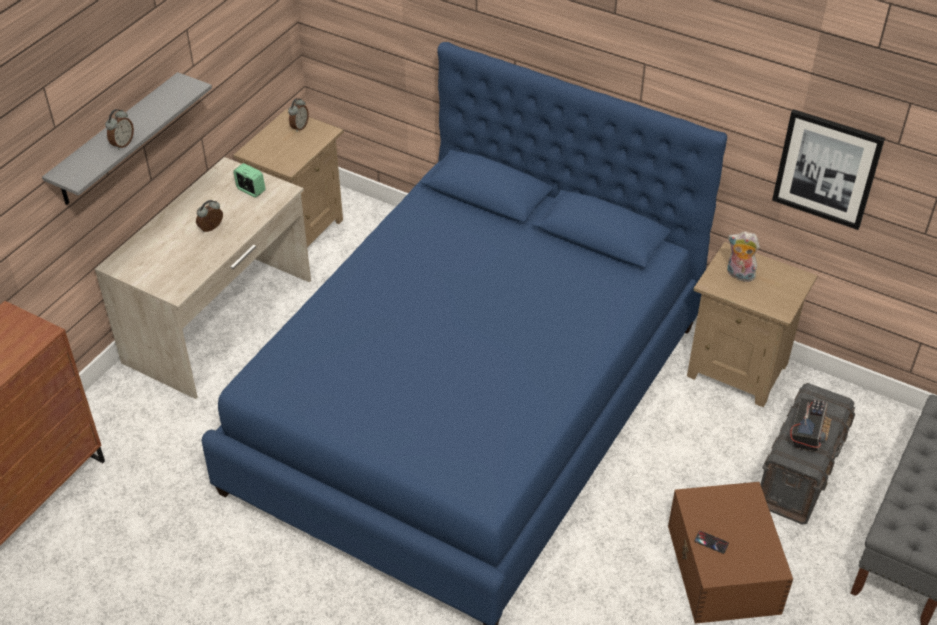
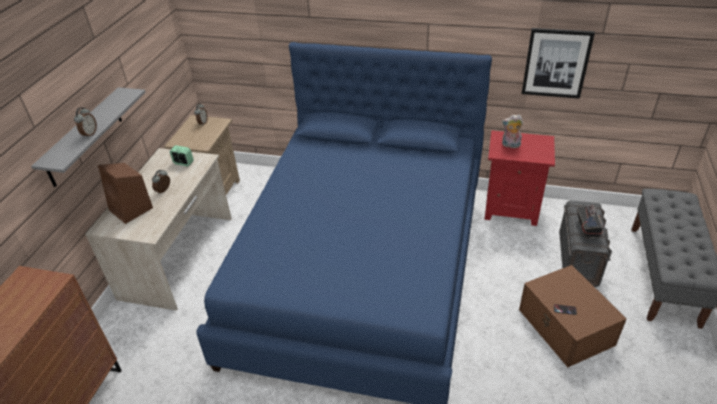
camera: 15 degrees left, 5 degrees down
(162, 247) = (132, 209): none -> brown speaker
(737, 372) = (512, 210): beige nightstand -> red nightstand

